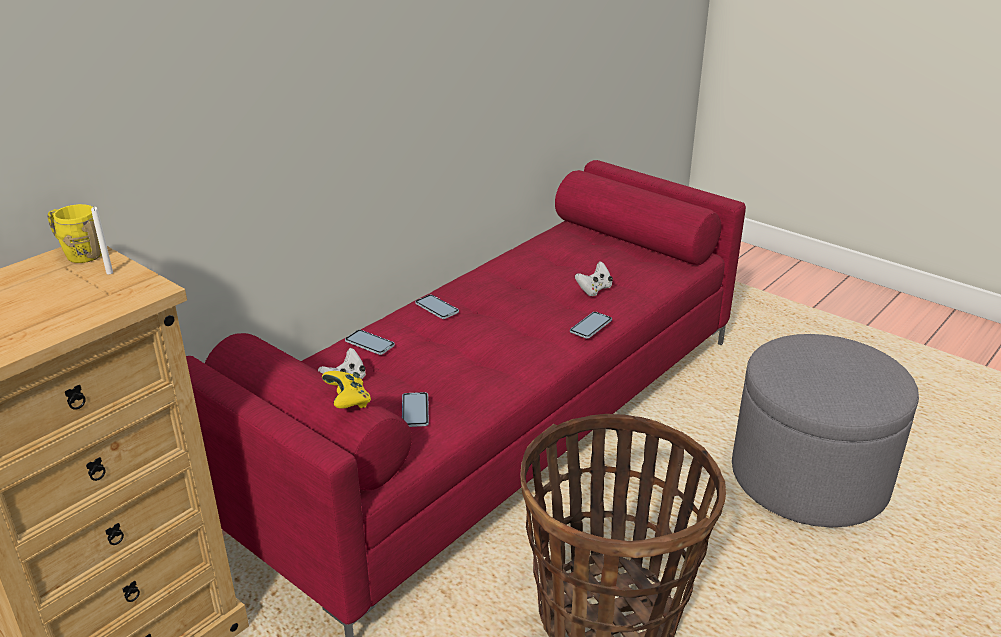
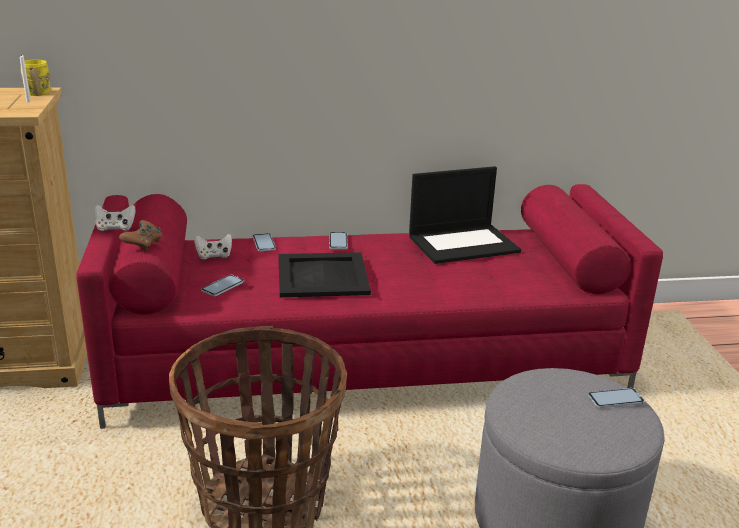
camera: 40 degrees right, 5 degrees down
(348, 402) = (143, 245): yellow game controller -> brown game controller
(487, 350) = (323, 276): none -> black tray
(545, 260) = (464, 243): none -> laptop
(591, 326) = (419, 292): phone -> phone (615, 399)
(594, 290) = (466, 274): white game controller -> white game controller (115, 228)

